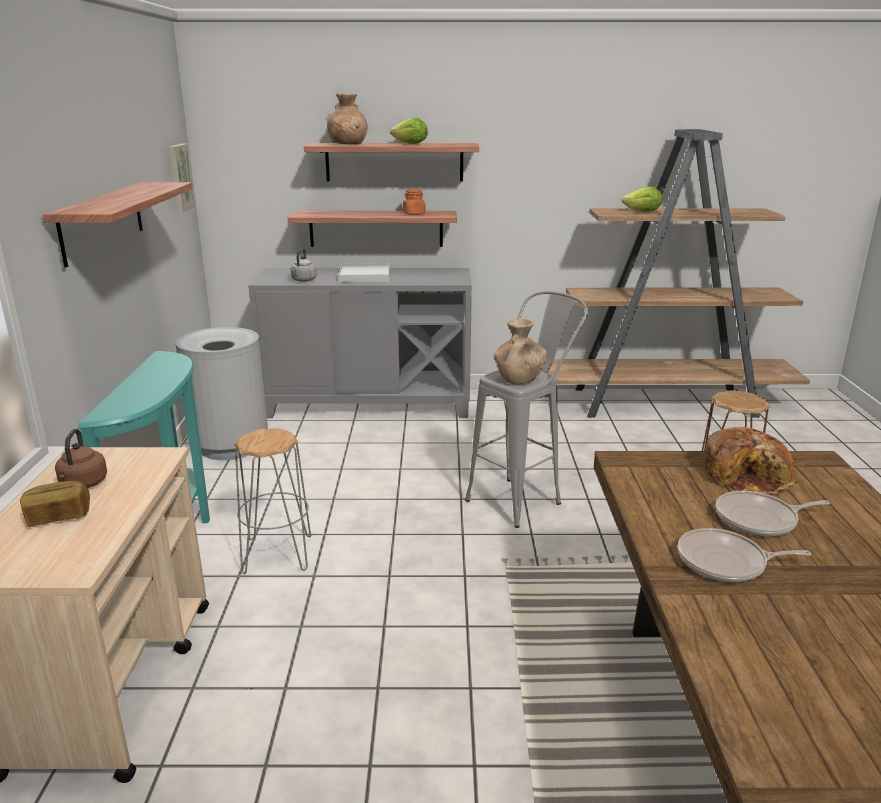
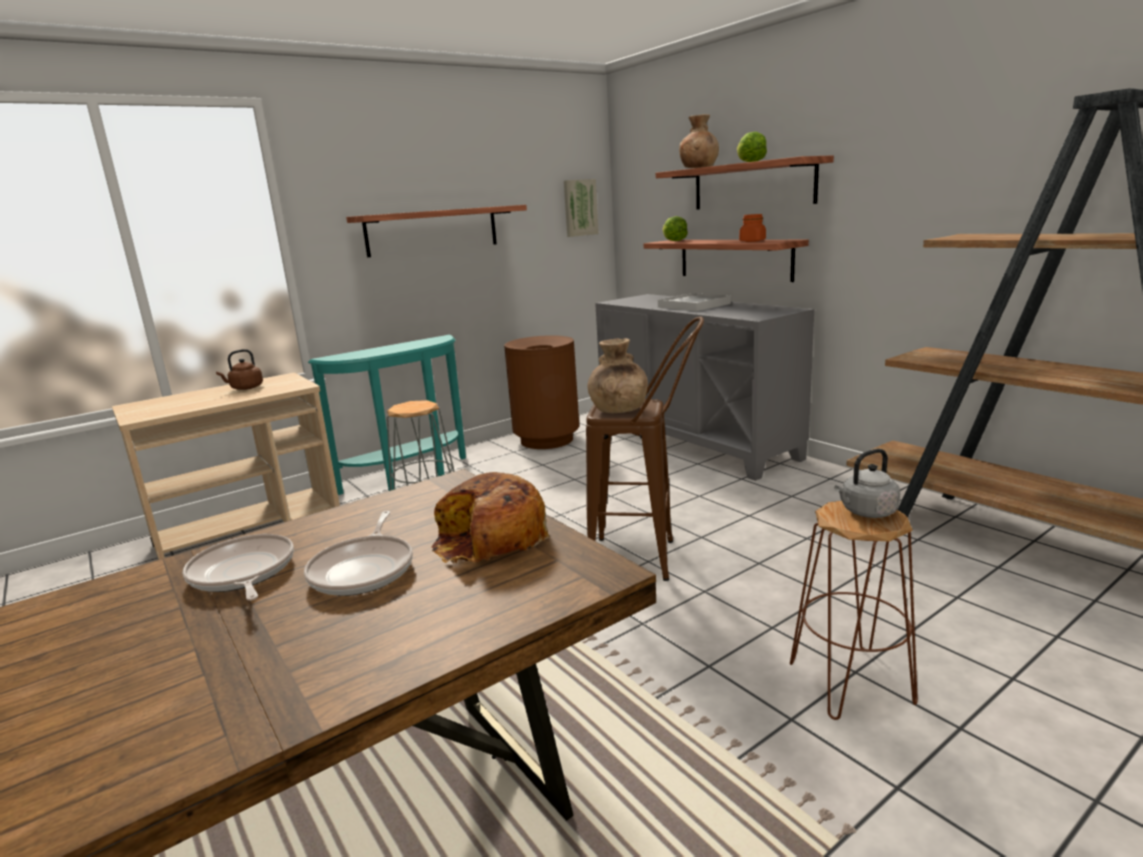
camera: 55 degrees right, 5 degrees down
(58, 516) = (201, 397): bread -> none
(230, 446) = (547, 440): grey trash can -> brown trash can
(303, 280) = (639, 303): grey kettle -> grey kettle (866, 512)
(522, 497) = (648, 559): grey stool -> brown stool
(642, 212) = (1014, 236): lettuce -> lettuce (674, 241)
(759, 519) = (364, 570): frying pan -> frying pan turned 135 degrees counterclockwise

